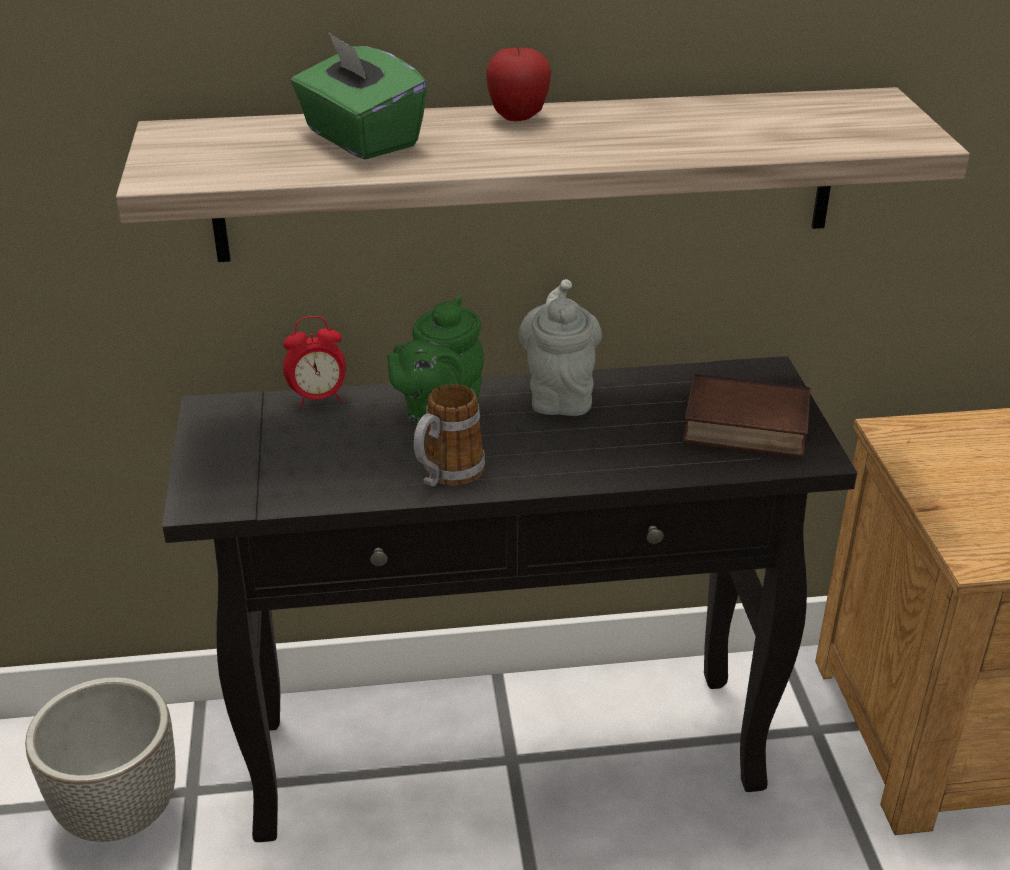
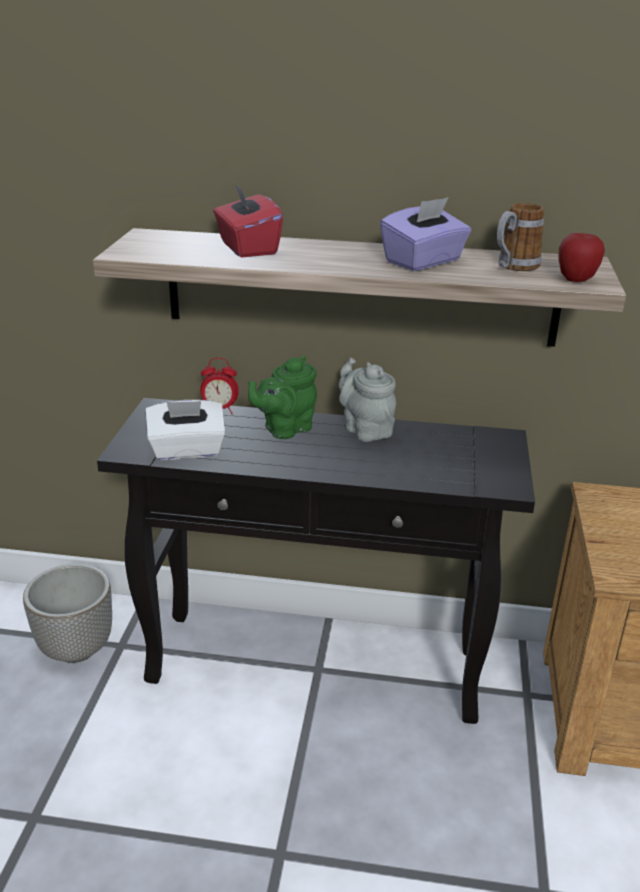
camera: 15 degrees right, 5 degrees down
(303, 481) = (187, 451): none -> white tissue box
(360, 139) = (247, 248): green tissue box -> red tissue box
(446, 475) = (272, 461): mug -> mug (513, 267)
(518, 118) = (348, 247): apple -> apple (576, 280)
(559, 394) = (365, 429): grey teapot -> grey teapot turned 45 degrees counterclockwise
(649, 131) = (423, 262): none -> purple tissue box
(743, 429) = (472, 465): book -> none

